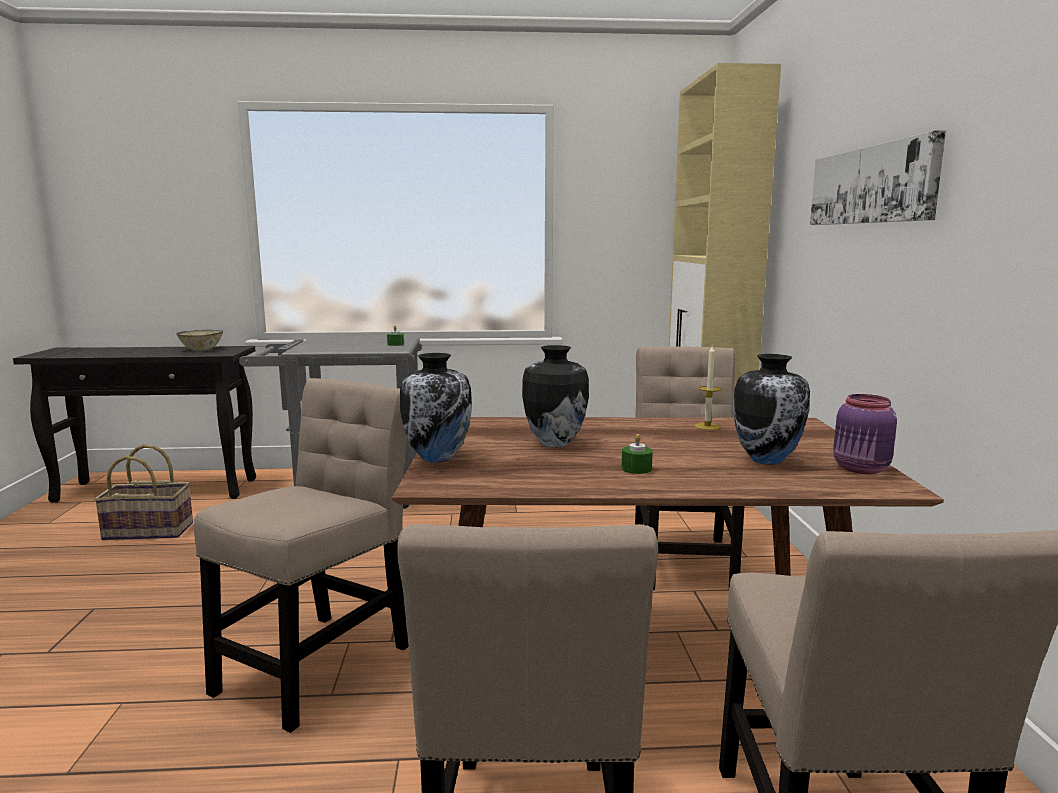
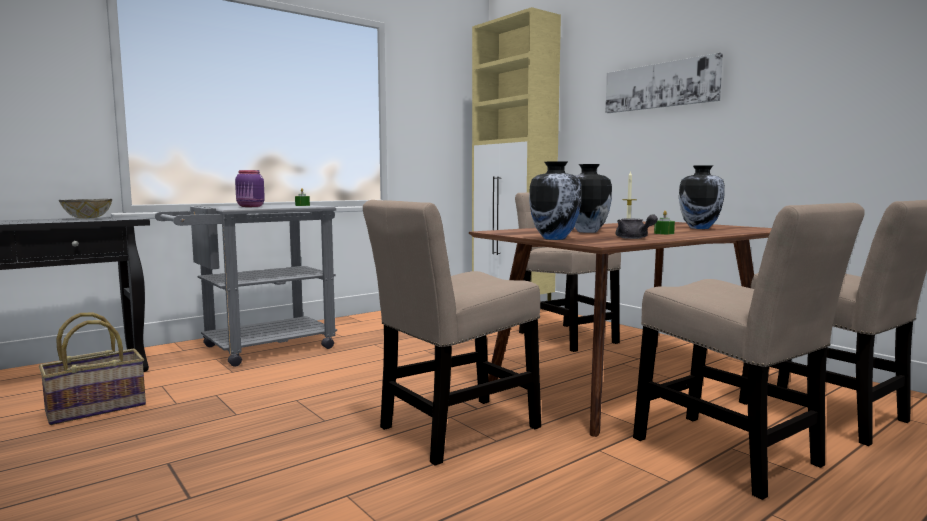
camera: 35 degrees left, 5 degrees down
(320, 662) = (453, 430): beige chair -> beige chair turned 120 degrees counterclockwise
(531, 477) = (634, 238): none -> grey teapot
(861, 469) = (742, 227): purple jar -> purple jar (250, 206)

